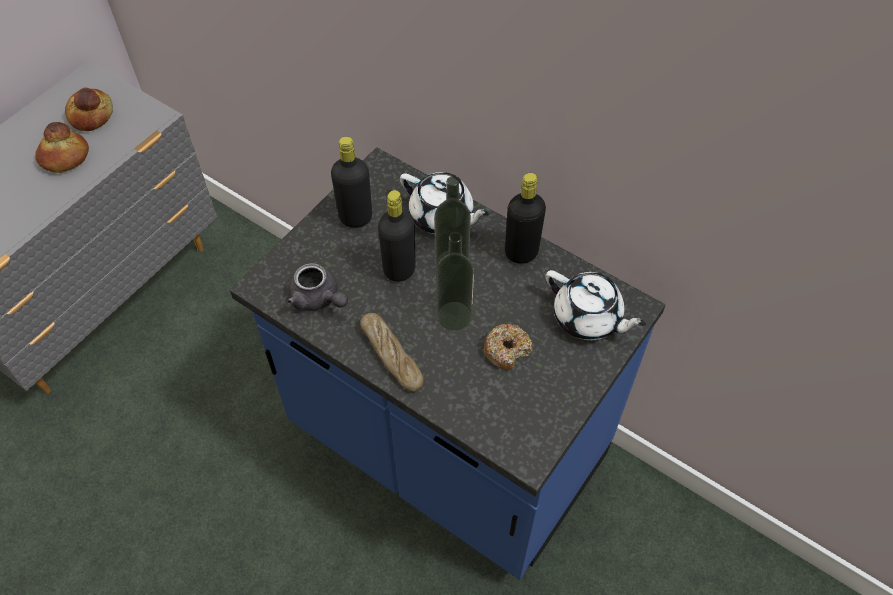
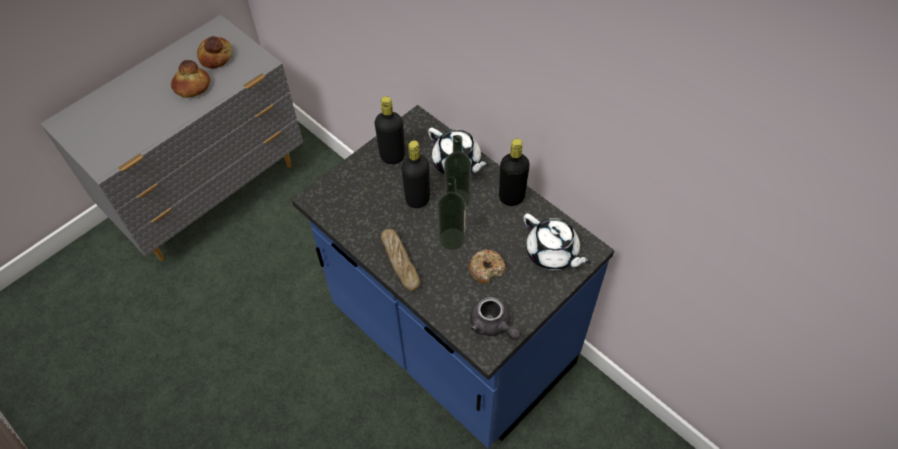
camera: 10 degrees right, 0 degrees up
(318, 299) = (354, 214): grey teapot -> grey teapot (493, 325)

